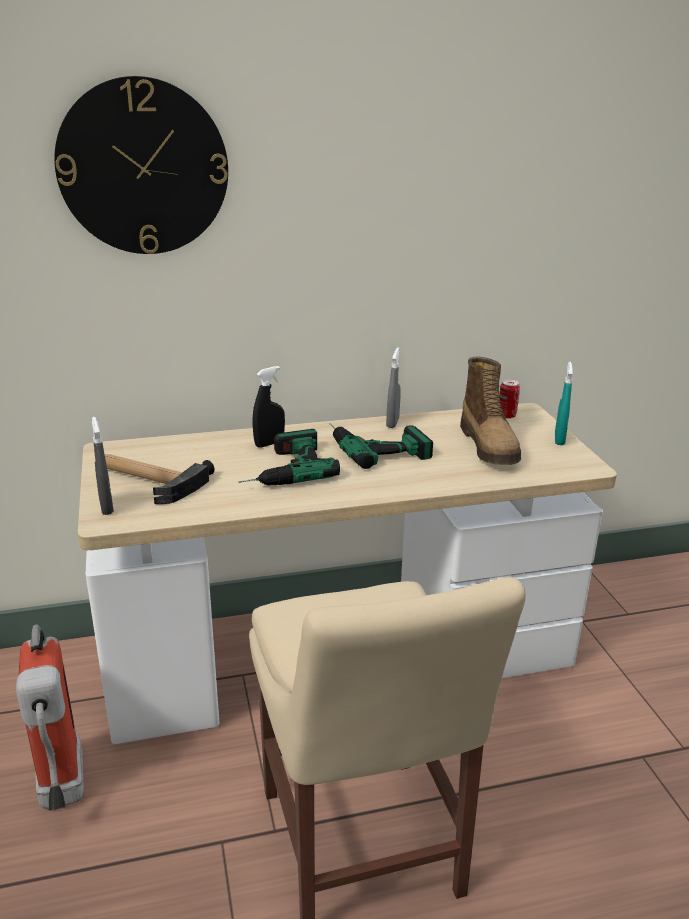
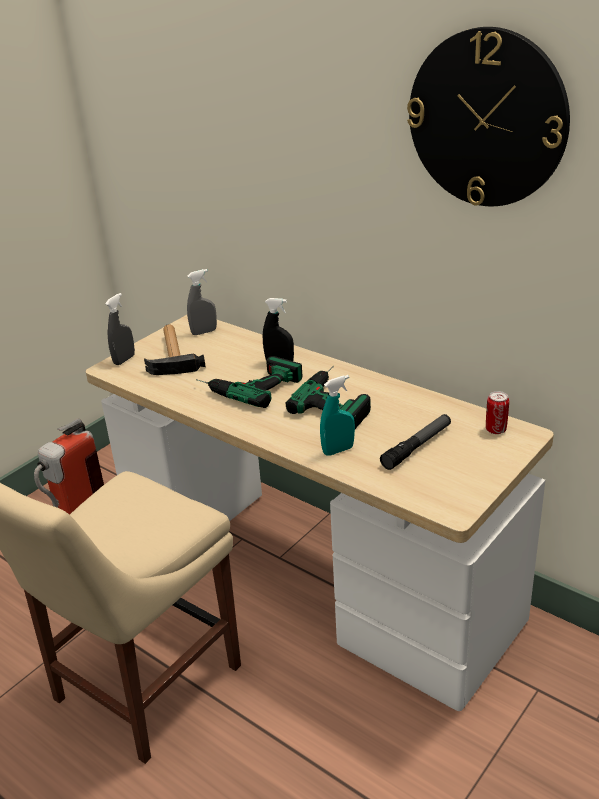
camera: 55 degrees right, 5 degrees up
(143, 168) = (225, 109): wall clock -> wall clock (487, 119)
(392, 423) = (391, 388): grey spray bottle -> grey spray bottle (204, 332)
(489, 446) = (417, 447): boot -> flashlight
(559, 439) = (489, 474): turquoise spray bottle -> turquoise spray bottle (338, 450)

